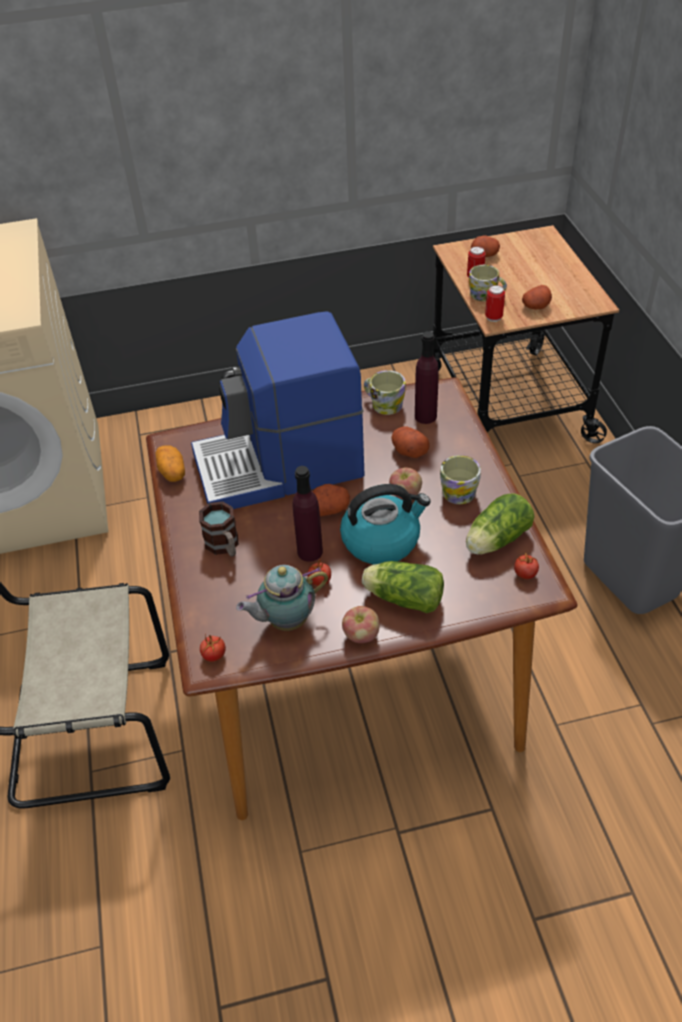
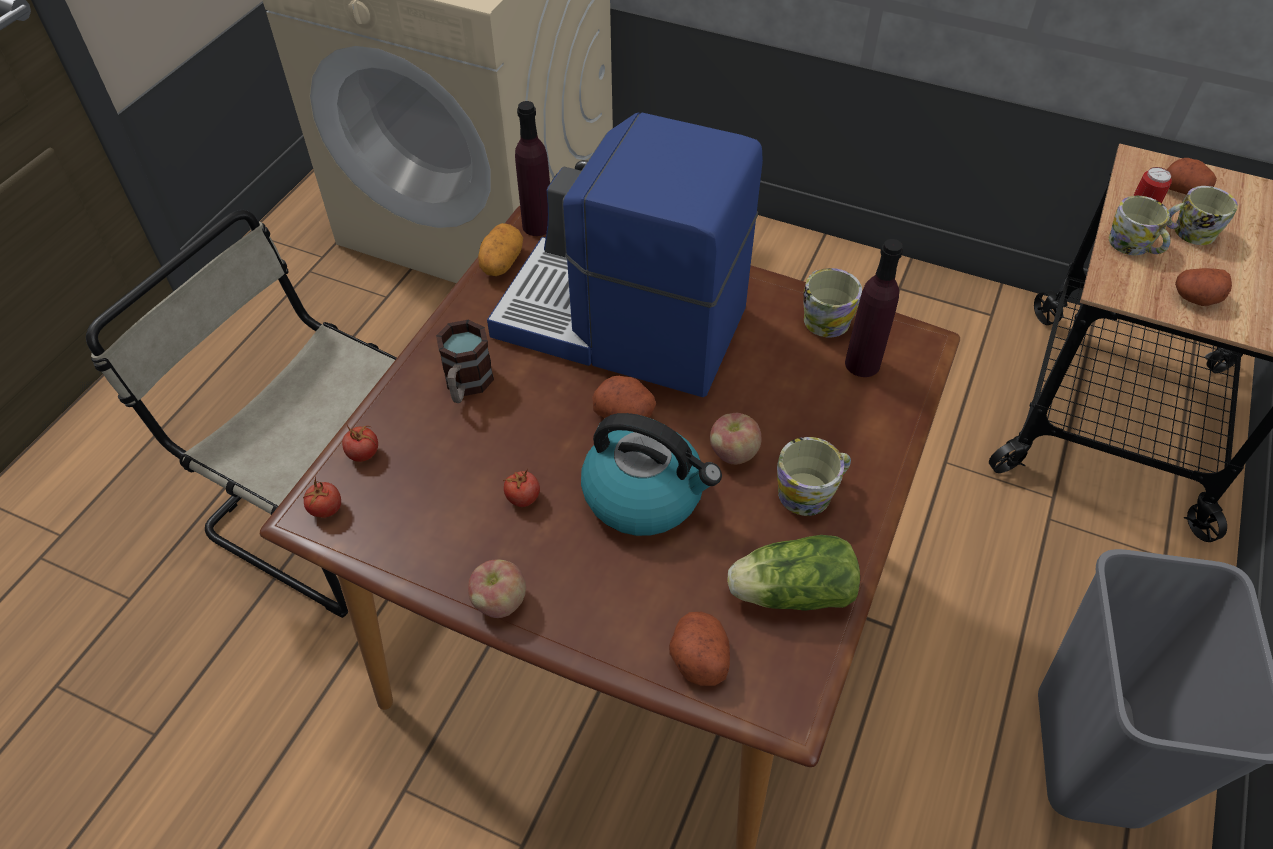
camera: 35 degrees right, 5 degrees up
(285, 621) = (437, 521): teapot -> none
(310, 551) = (549, 453): purple bottle -> purple bottle (537, 225)
(402, 598) = (594, 587): lettuce -> none
(408, 450) = (795, 397): potato -> potato (698, 657)
(493, 317) = (1115, 282): can -> none
(505, 276) = (1187, 232): none -> mug
(525, 574) = (782, 668): tomato -> tomato (363, 454)

